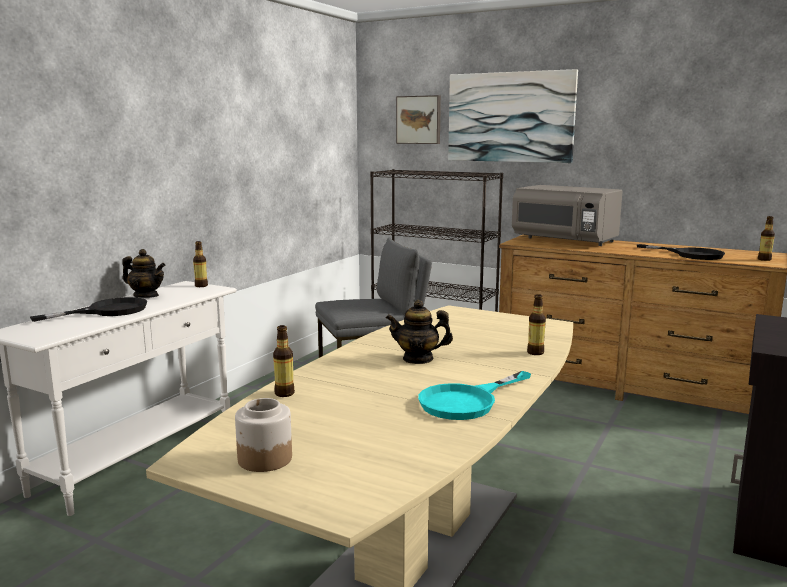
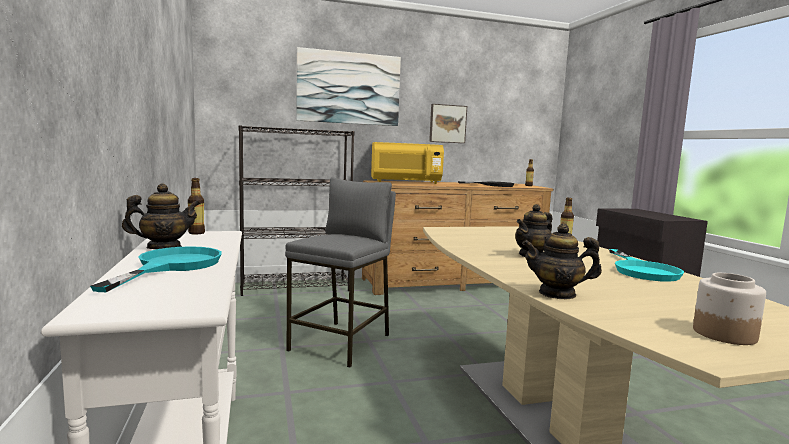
camera: 45 degrees left, 5 degrees down
(107, 311) = (172, 266): black frying pan -> turquoise frying pan
(284, 393) = (557, 294): bottle -> teapot
(419, 120) = (265, 83): picture -> picture (447, 124)
(564, 241) = (405, 182): grey microwave -> yellow microwave

